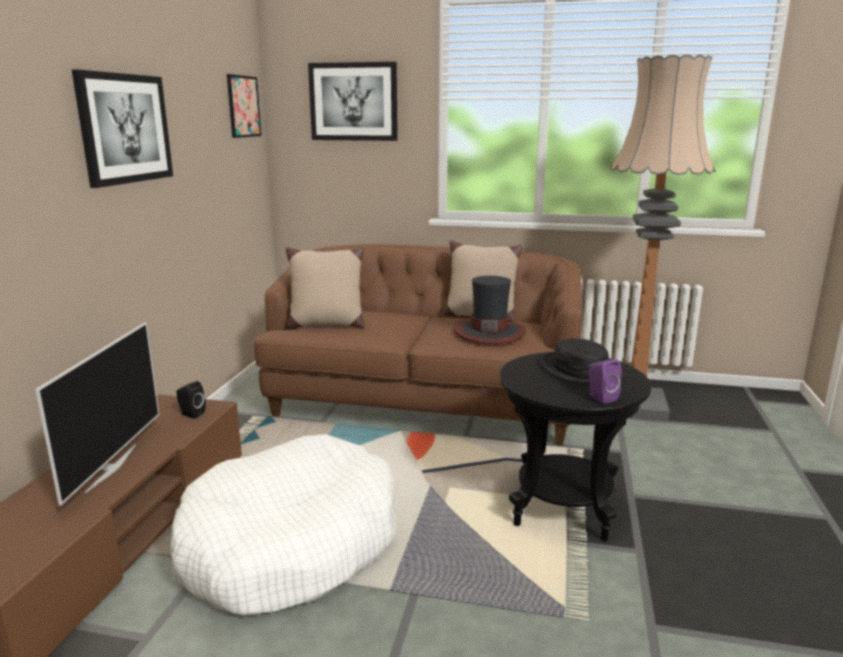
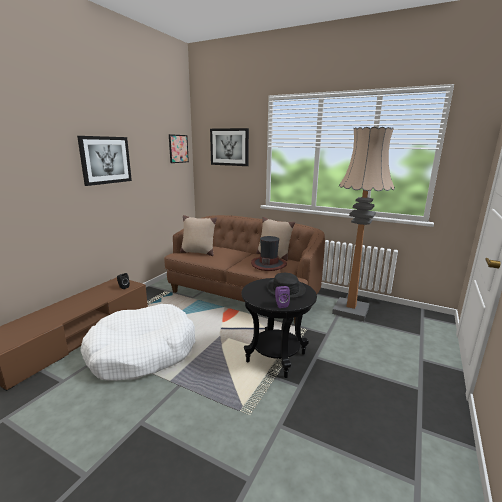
camera: 15 degrees right, 0 degrees up
(110, 467) = (75, 306): television -> none

